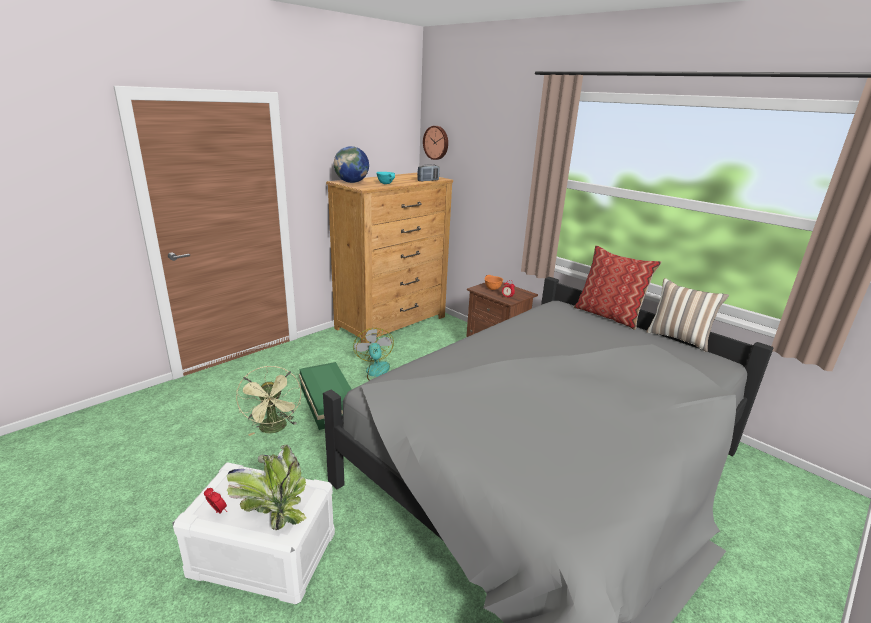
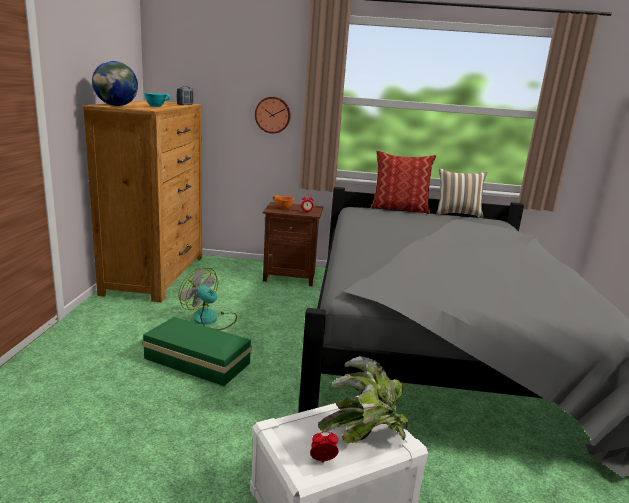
camera: 40 degrees left, 5 degrees down
(274, 429) = (175, 405): green fan -> none
(436, 142) = (169, 65): wall clock -> wall clock (273, 115)

